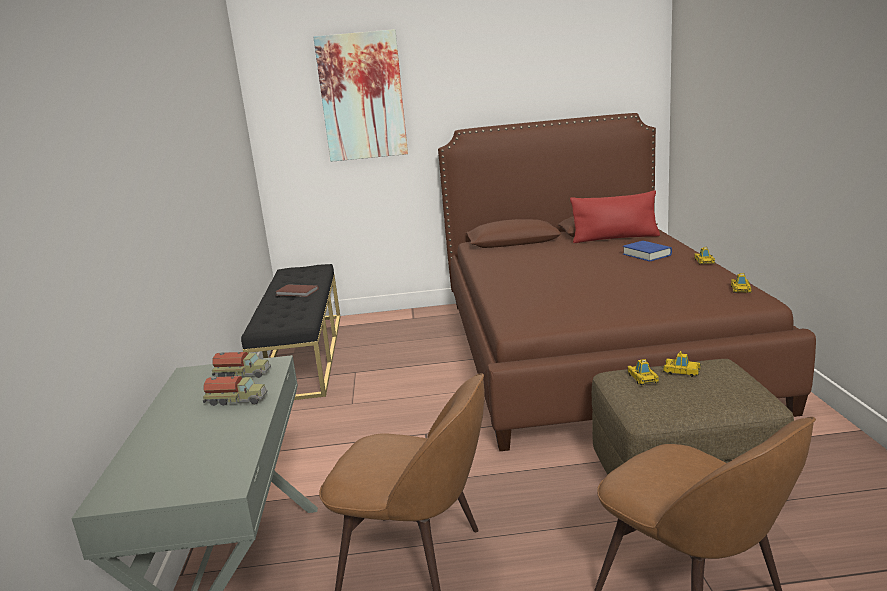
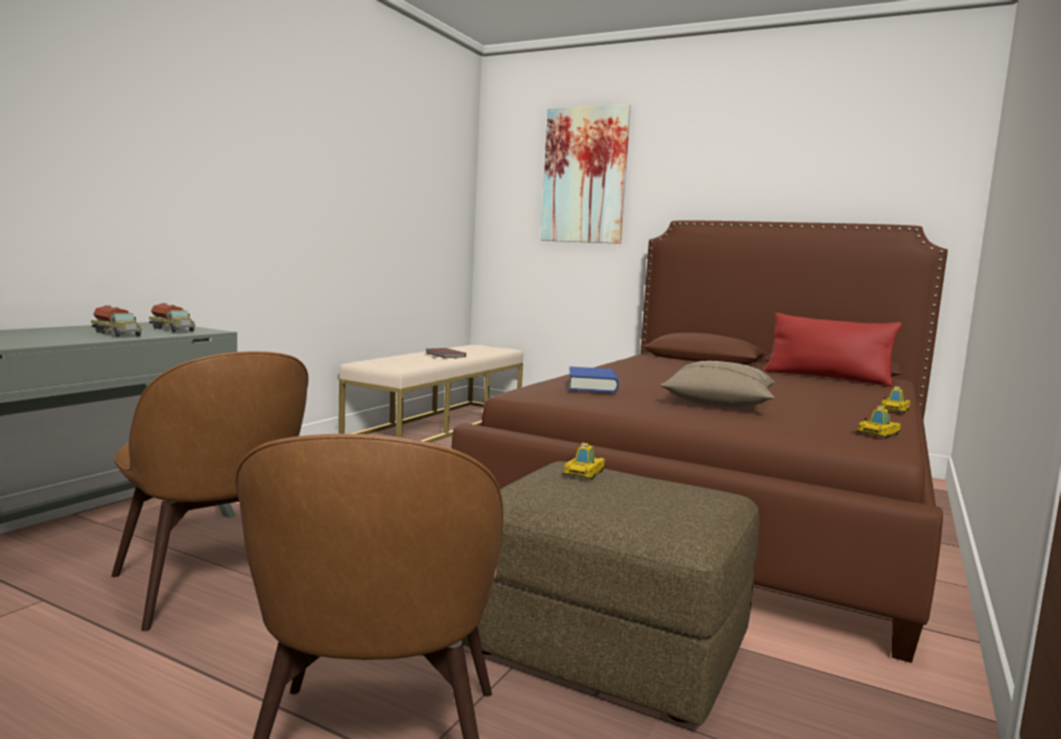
camera: 30 degrees right, 10 degrees down
(302, 354) = (439, 425): black bench -> beige bench
(626, 291) = (718, 403): none -> beige pillow
(646, 254) = (829, 392): blue book -> blue book (592, 386)
(681, 371) = (645, 483): toy car -> none

